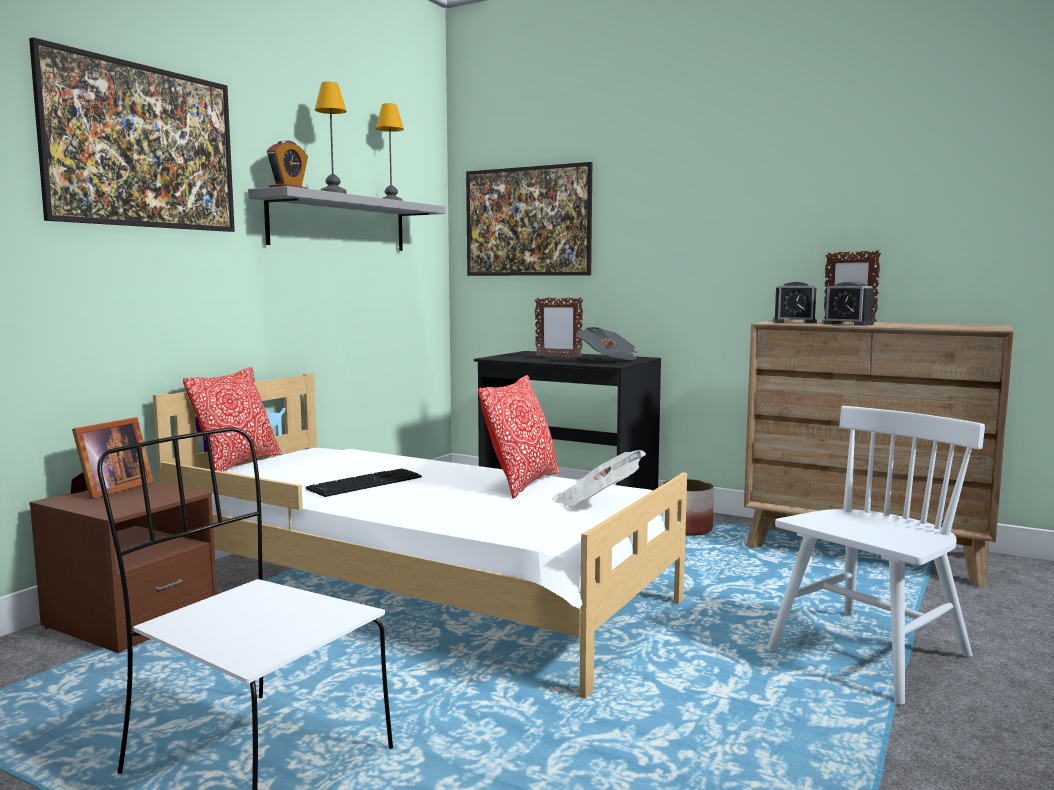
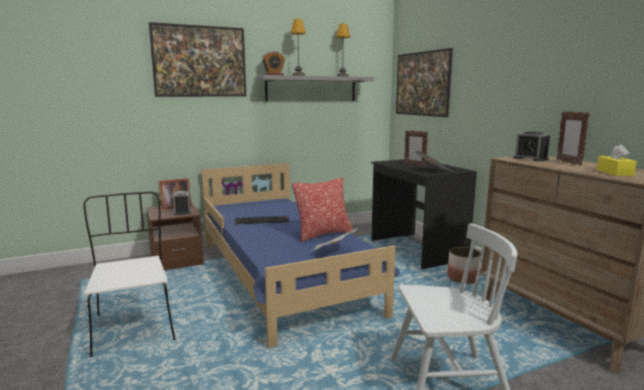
camera: 35 degrees right, 5 degrees up
(238, 463) = (241, 201): pillow -> none
(420, 591) = (283, 276): white bed -> blue bed
(847, 324) = (557, 164): alarm clock -> alarm clock (182, 211)
(932, 326) = (614, 173): none -> yellow tissue box

